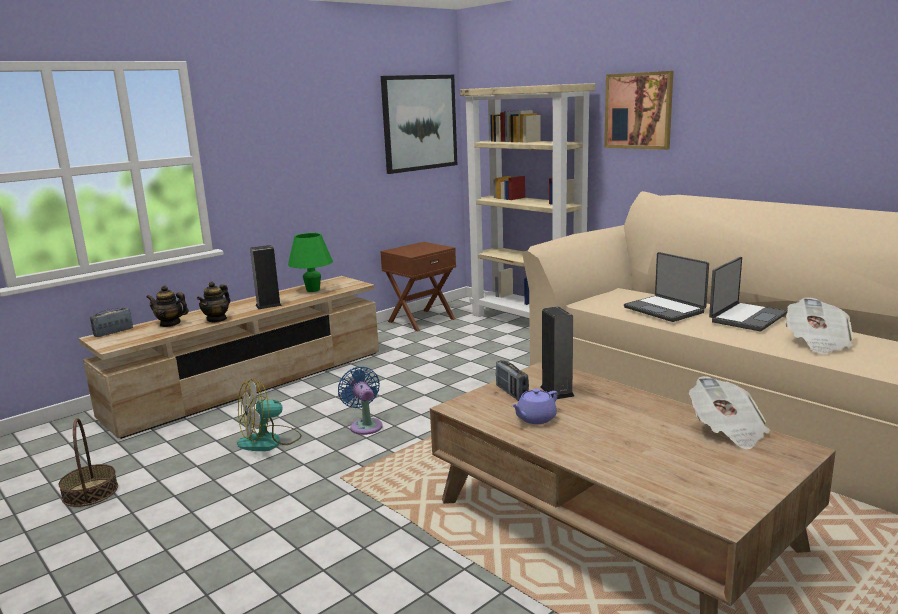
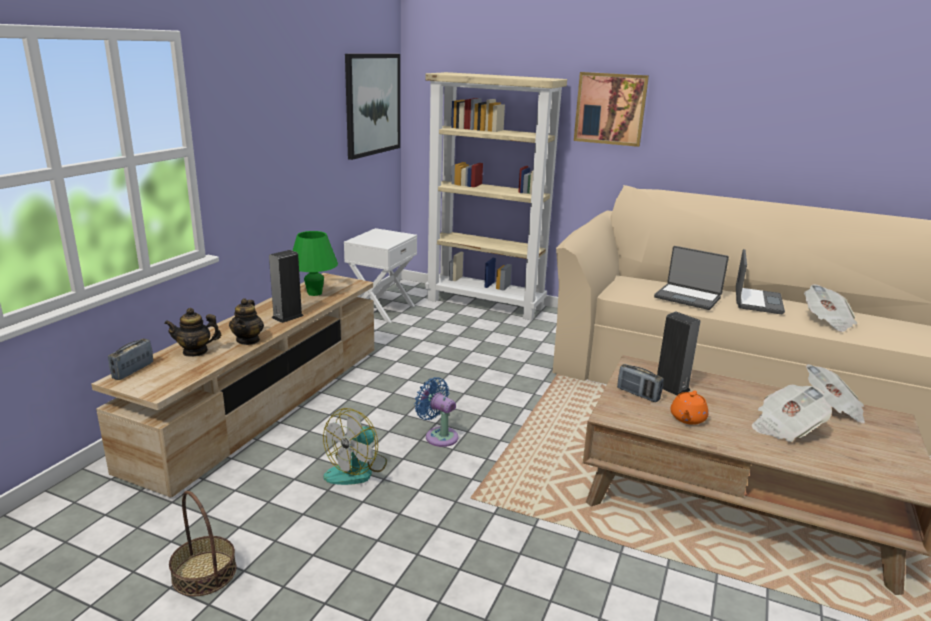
camera: 25 degrees left, 5 degrees up
(421, 320) = (381, 309): brown nightstand -> white nightstand
(535, 419) = (687, 418): purple teapot -> orange teapot
(637, 441) = (785, 428): none -> newspaper

